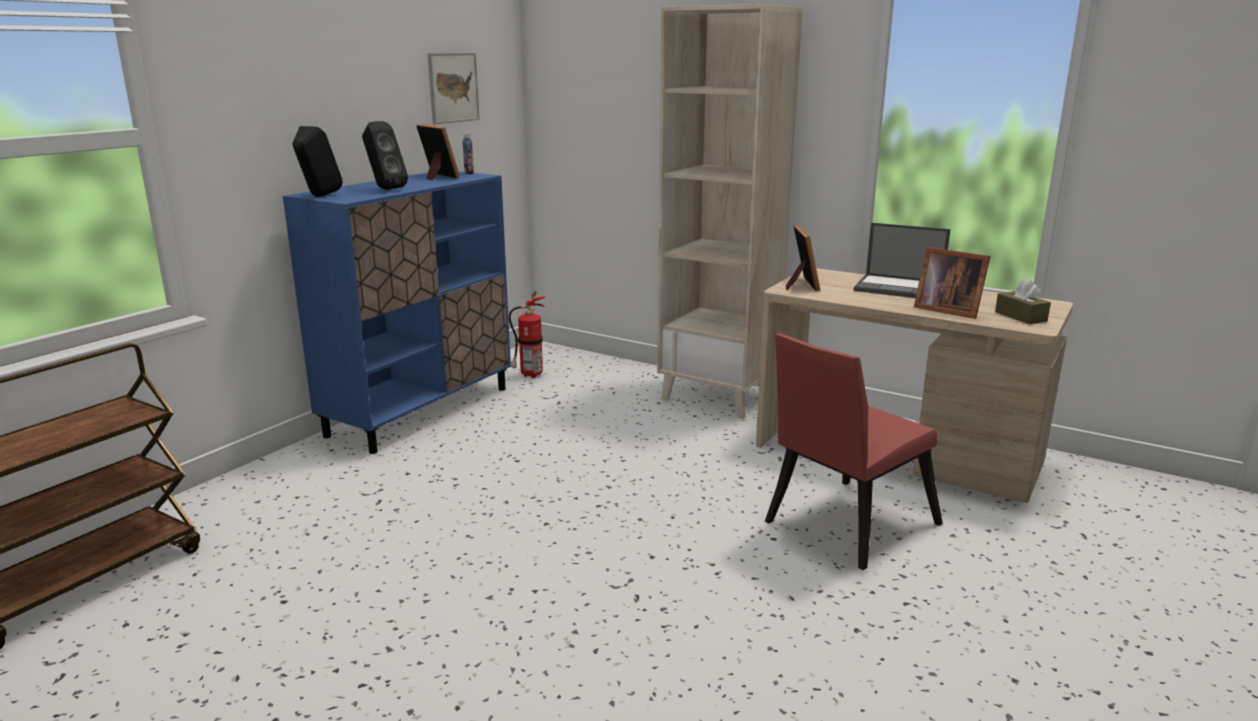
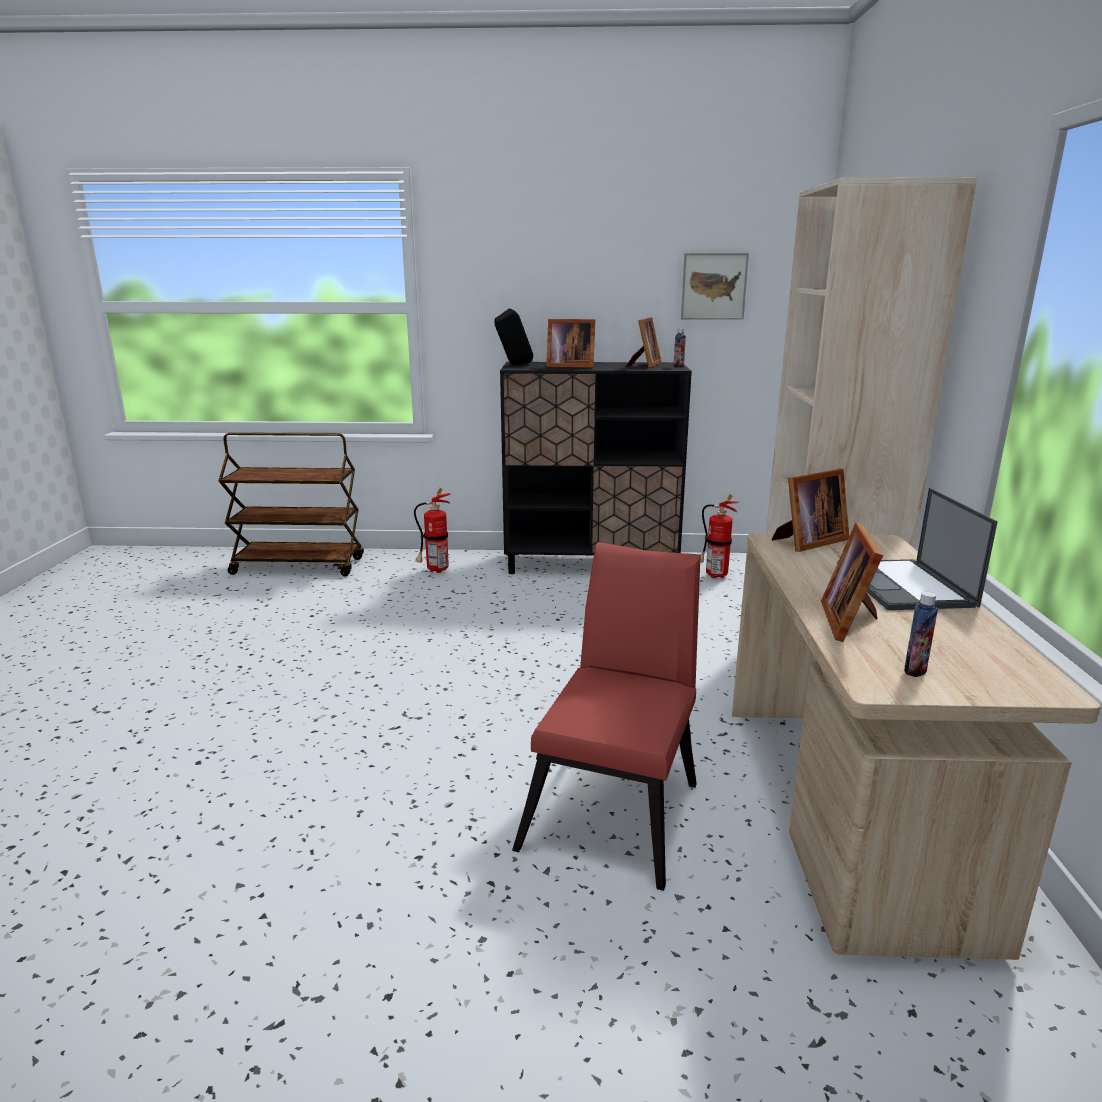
camera: 60 degrees right, 0 degrees up
(288, 490) = (435, 570): none -> fire extinguisher
(385, 189) = (569, 366): black speaker -> picture frame
(420, 411) = (591, 564): blue cabinet -> black cabinet
(843, 526) = (617, 807): red chair -> red chair turned 90 degrees clockwise
(1020, 316) = (915, 670): brown tissue box -> bottle

